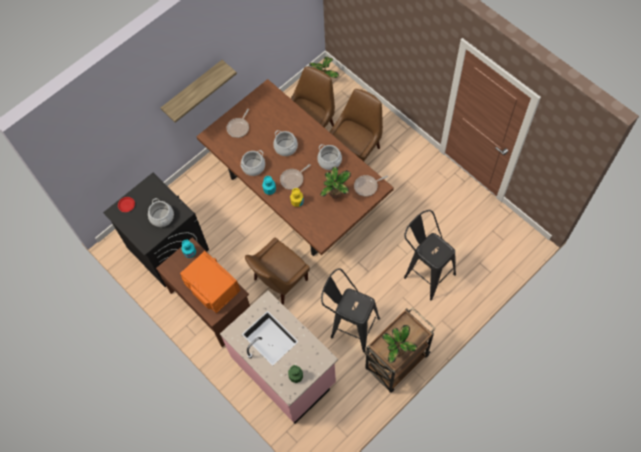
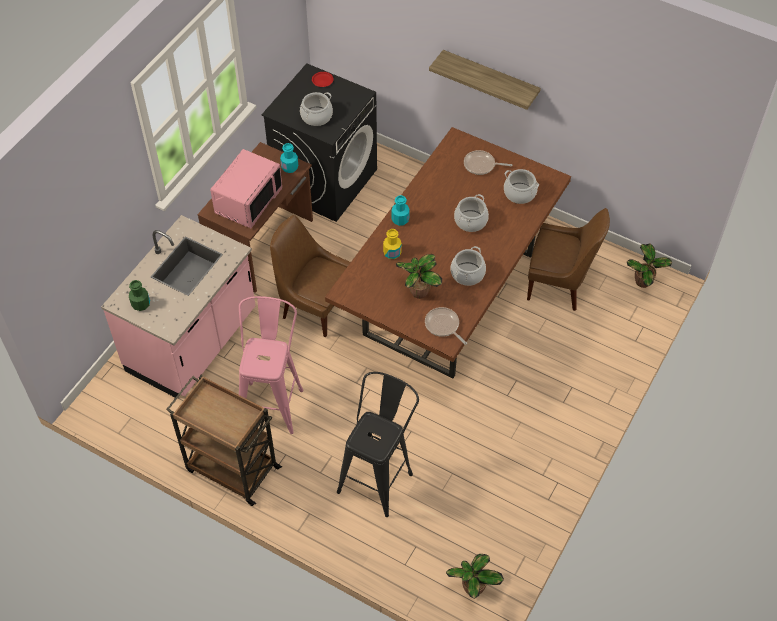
camera: 70 degrees right, 10 degrees down
(211, 288) = (247, 201): orange microwave -> pink microwave
(253, 167) = (428, 195): cooking pot -> cooking pot (519, 193)
(293, 179) = (424, 240): frying pan -> none
(350, 325) = (273, 401): black stool -> pink stool
(356, 150) = (546, 347): brown chair -> none
(397, 351) = (204, 414): potted plant -> potted plant (472, 589)

